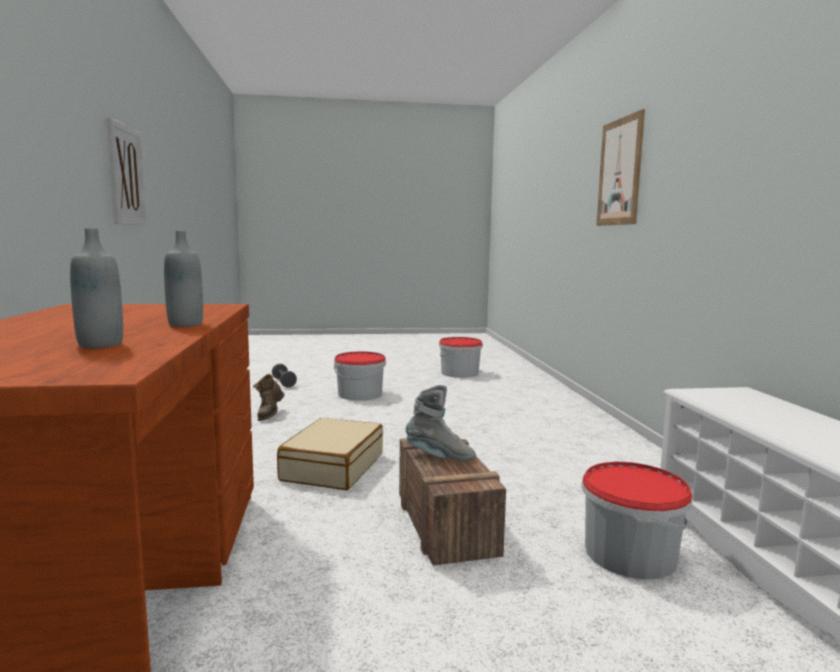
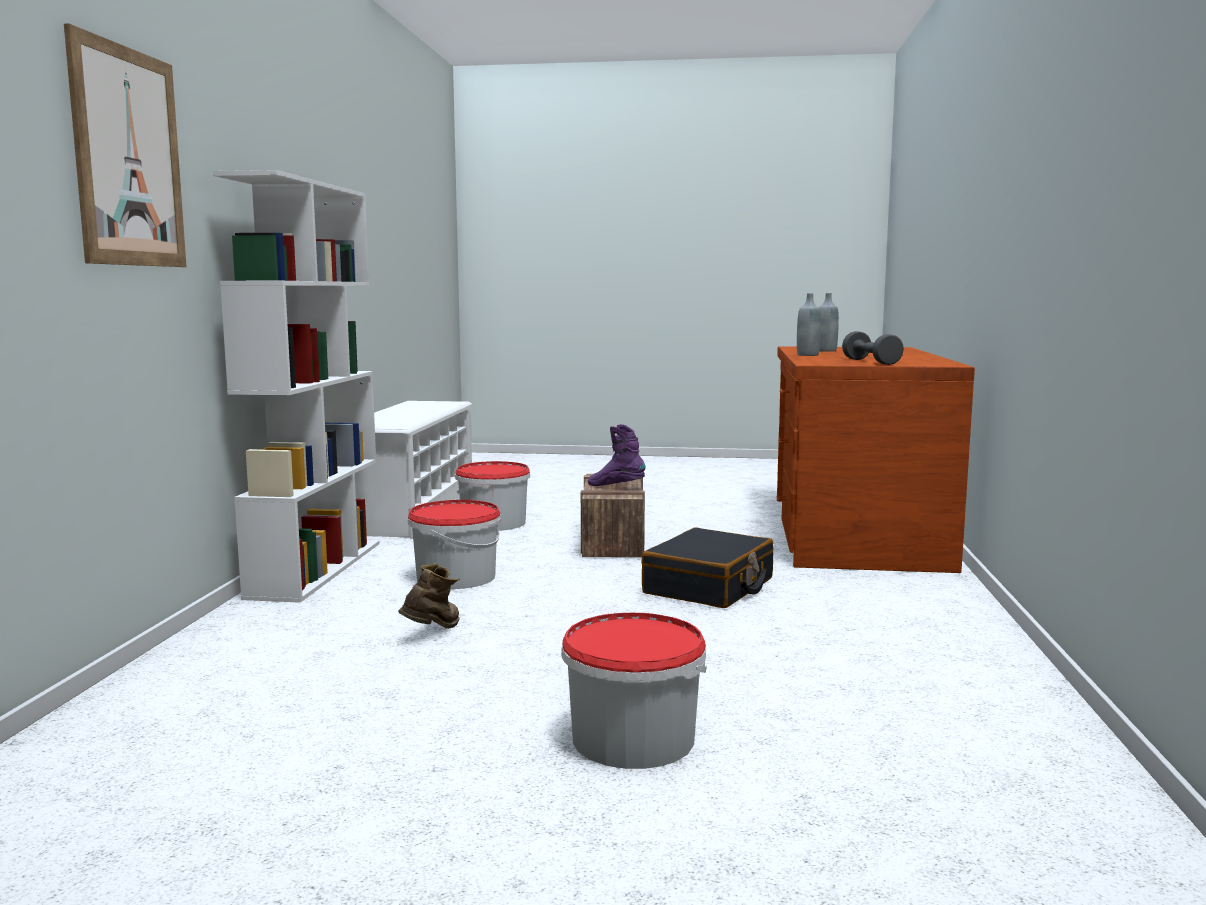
camera: 165 degrees left, 0 degrees up
(126, 175) = (1082, 195): picture -> none
(269, 415) = (842, 681): brown boot -> brown boot (433, 632)
(284, 382) = (885, 836): grey dumbbell -> grey dumbbell (871, 362)
(332, 467) = (709, 586): beige suitcase -> black suitcase
(440, 456) = (616, 487): grey boot -> purple boot
(460, 373) = (197, 846): bucket -> bucket (455, 577)
(647, 458) = (316, 568): none -> white bookcase

